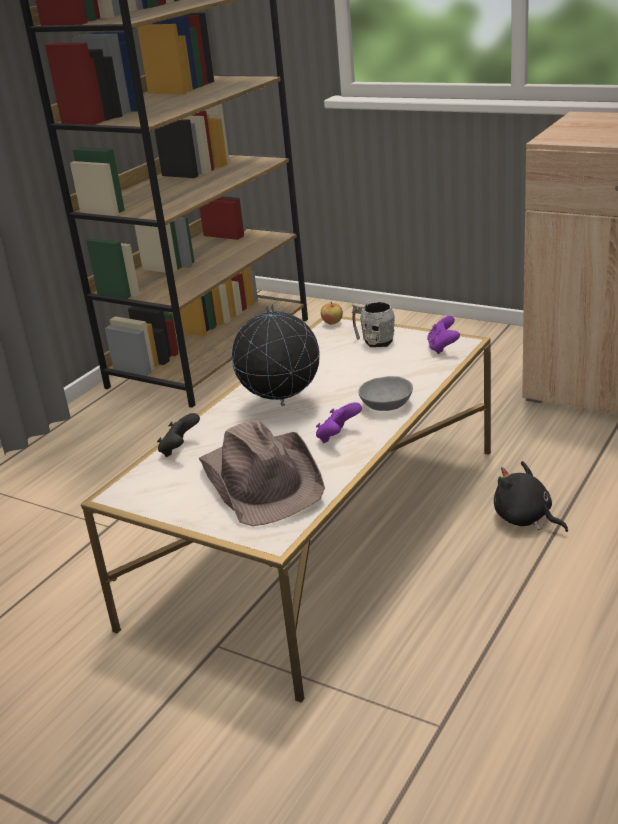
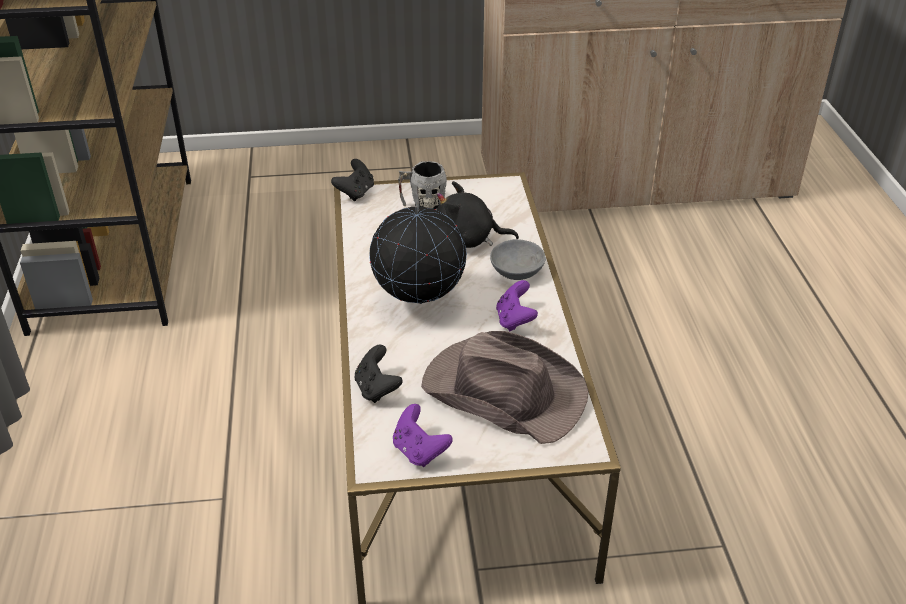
camera: 40 degrees left, 10 degrees up
(332, 323) = (355, 193): apple -> black game controller
(443, 348) = (496, 194): purple game controller -> purple game controller (419, 451)
(525, 519) = (608, 333): black plush toy -> black plush toy (468, 239)

